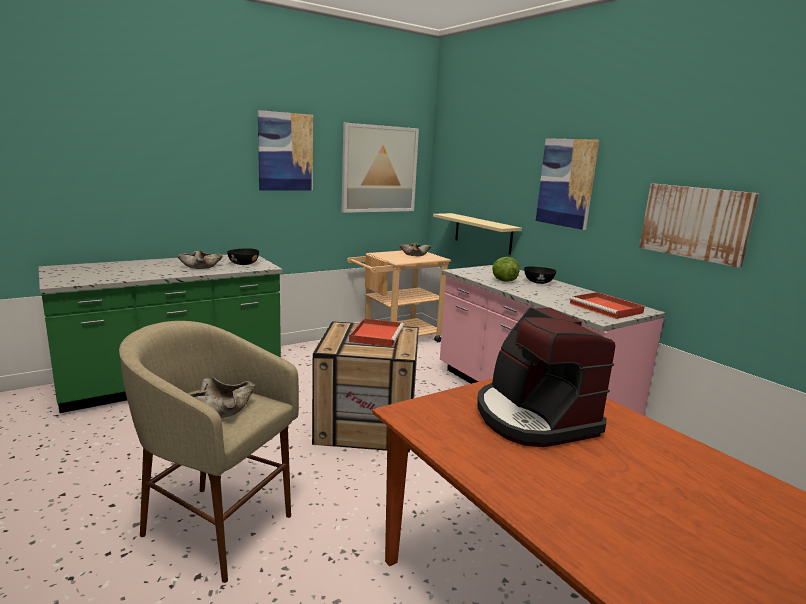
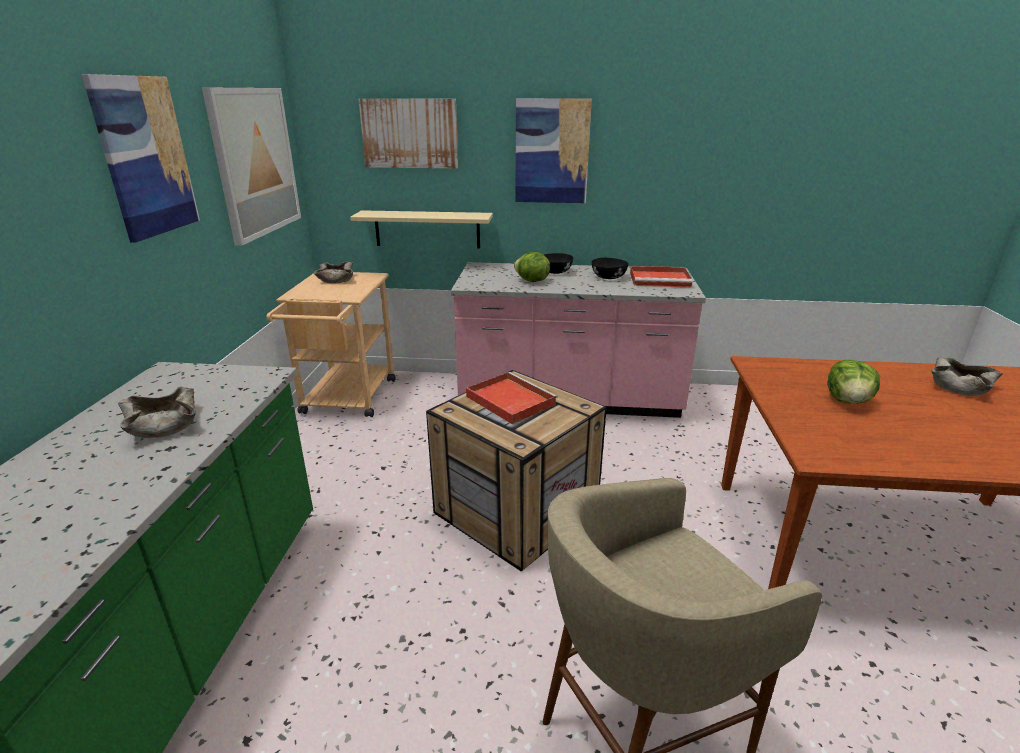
camera: 50 degrees left, 10 degrees up
(221, 408) = (697, 584): beige bowl -> beige bowl (958, 386)
(243, 264) = (217, 387): black bowl -> black bowl (608, 277)
(533, 418) = (848, 401): coffee machine -> lettuce
(695, 222) = (707, 178): picture -> picture (410, 133)

